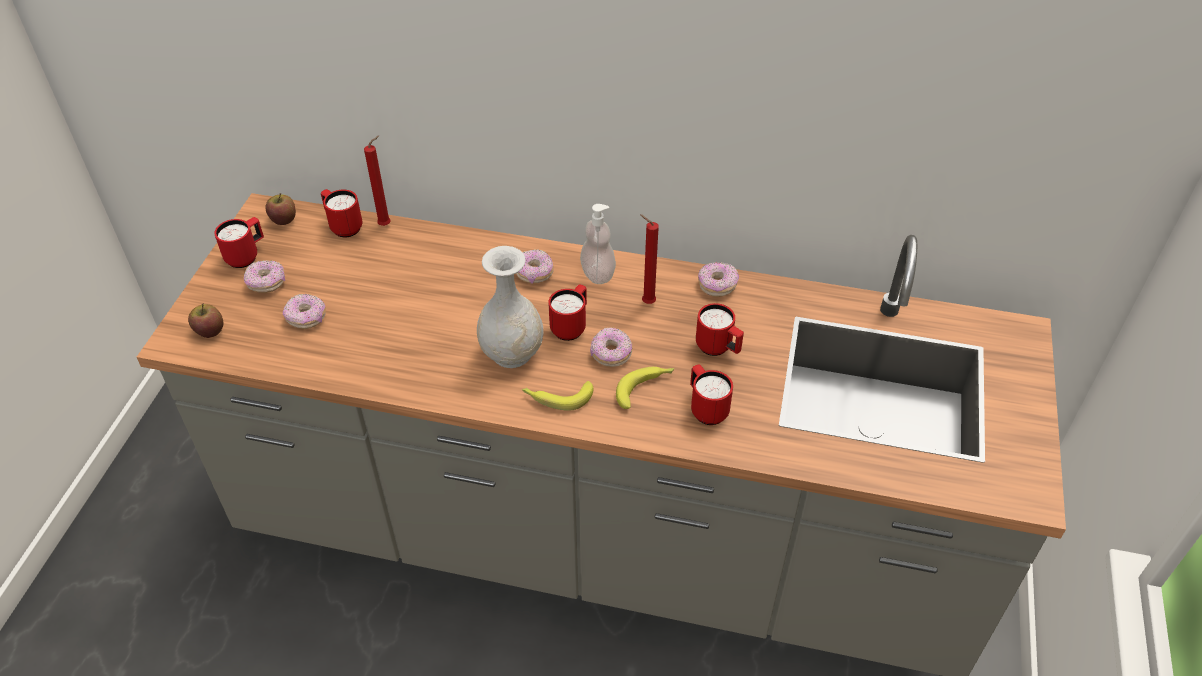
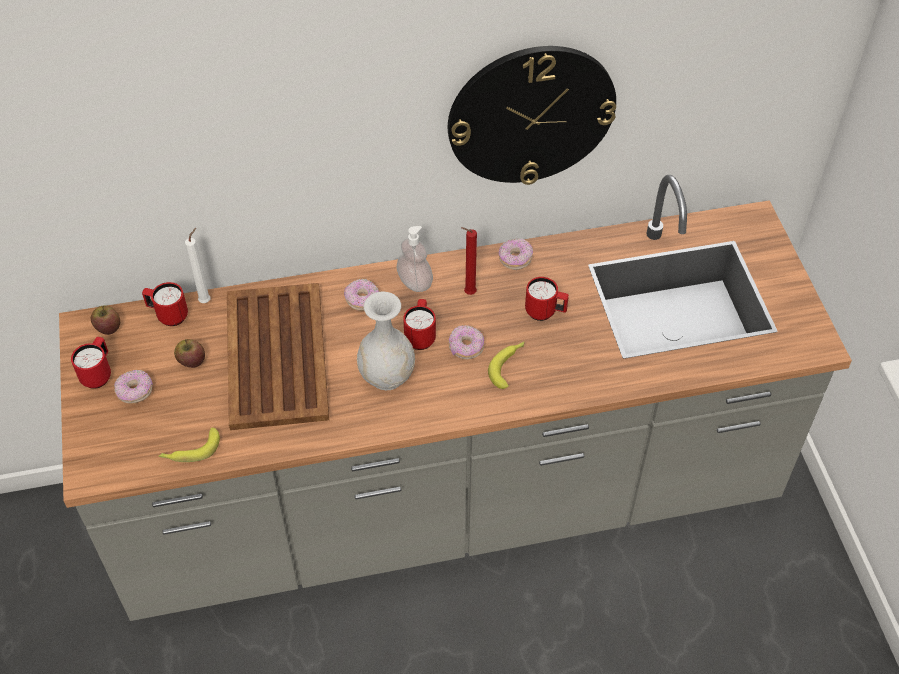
camera: 25 degrees left, 5 degrees up
(210, 331) = (114, 453): apple -> apple (191, 361)
(306, 318) = (193, 410): donut -> none
(387, 225) = (206, 300): red candle -> white candle
(415, 298) = (276, 357): none -> brown tray
(557, 397) = (445, 399): banana -> banana (190, 451)
(706, 409) = (563, 365): red mug -> none
(762, 113) = (531, 114): none -> wall clock

